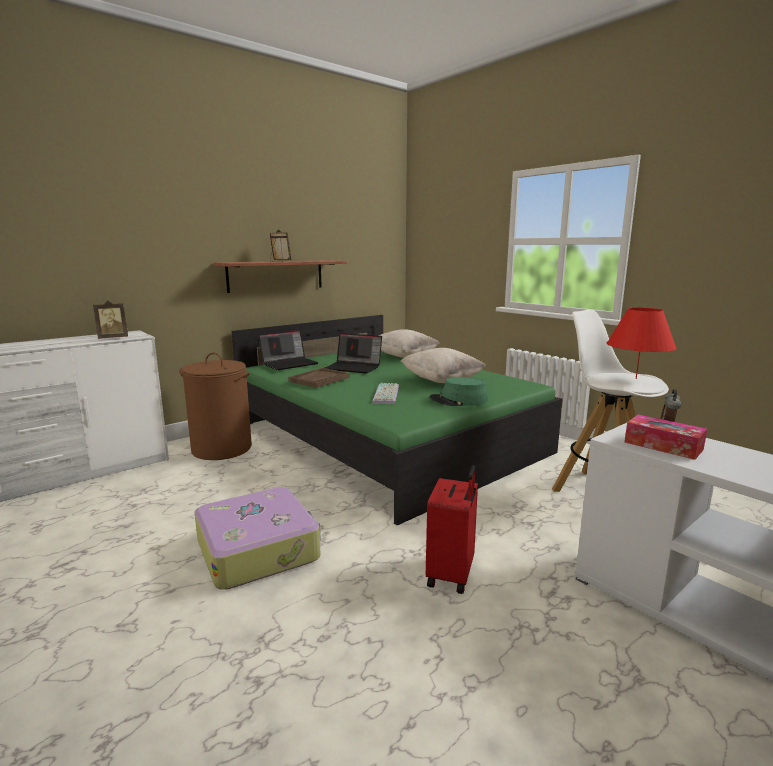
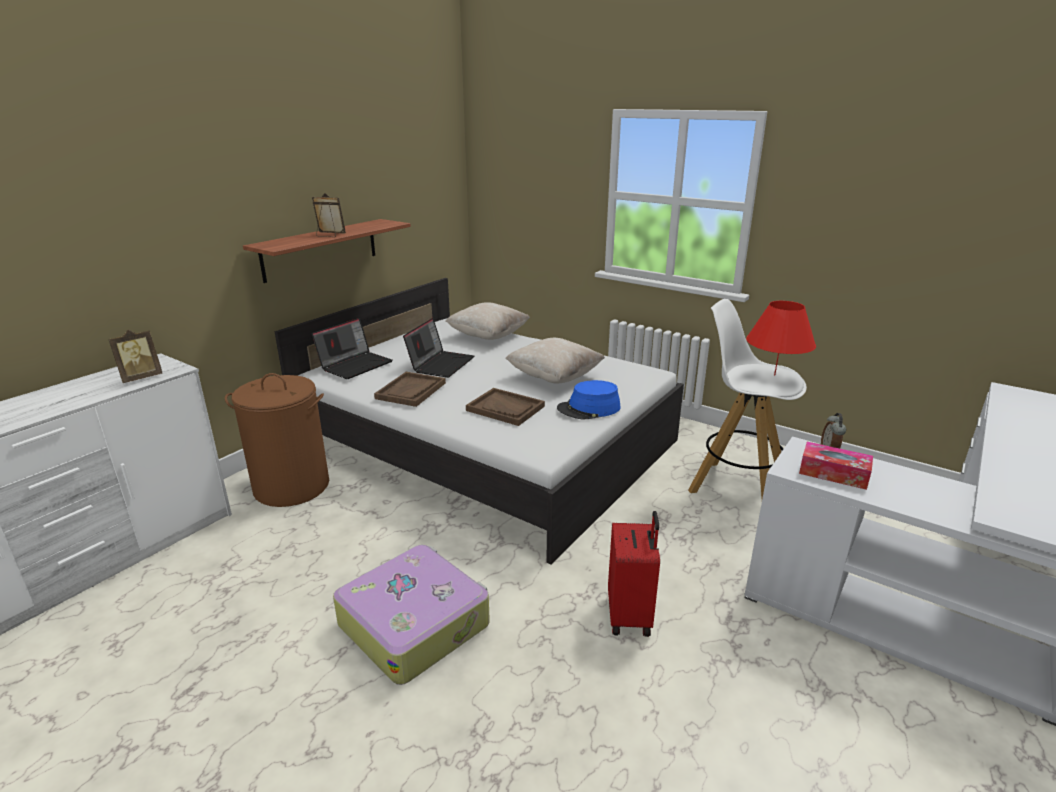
camera: 15 degrees left, 10 degrees up
(354, 367) = (441, 364): laptop -> laptop turned 75 degrees counterclockwise
(386, 438) = (487, 443): green bed -> white bed
(387, 394) = (505, 408): keyboard -> brown tray
(458, 400) = (589, 409): green hat -> blue hat

